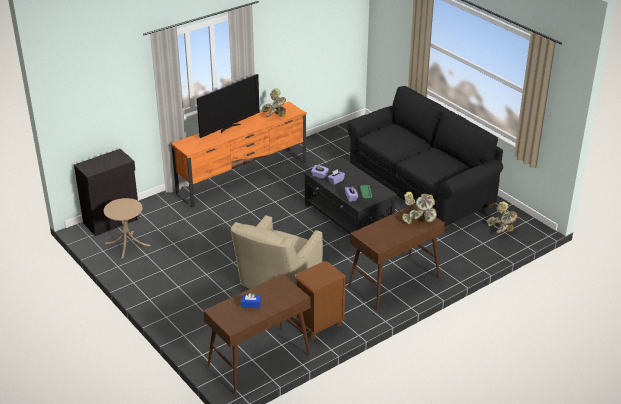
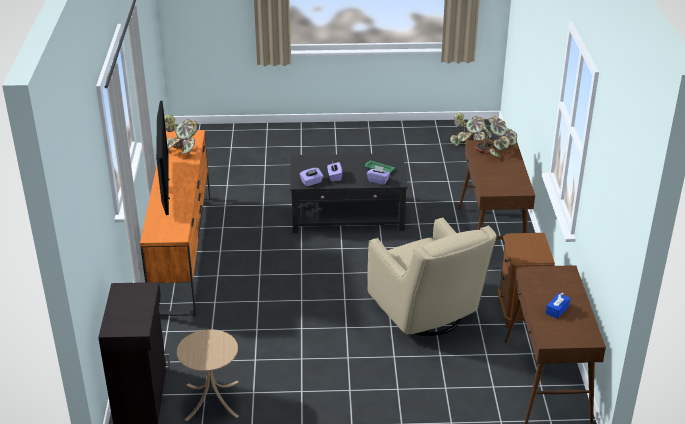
camera: 55 degrees left, 0 degrees up
(420, 186) = (347, 151): black sofa -> none

